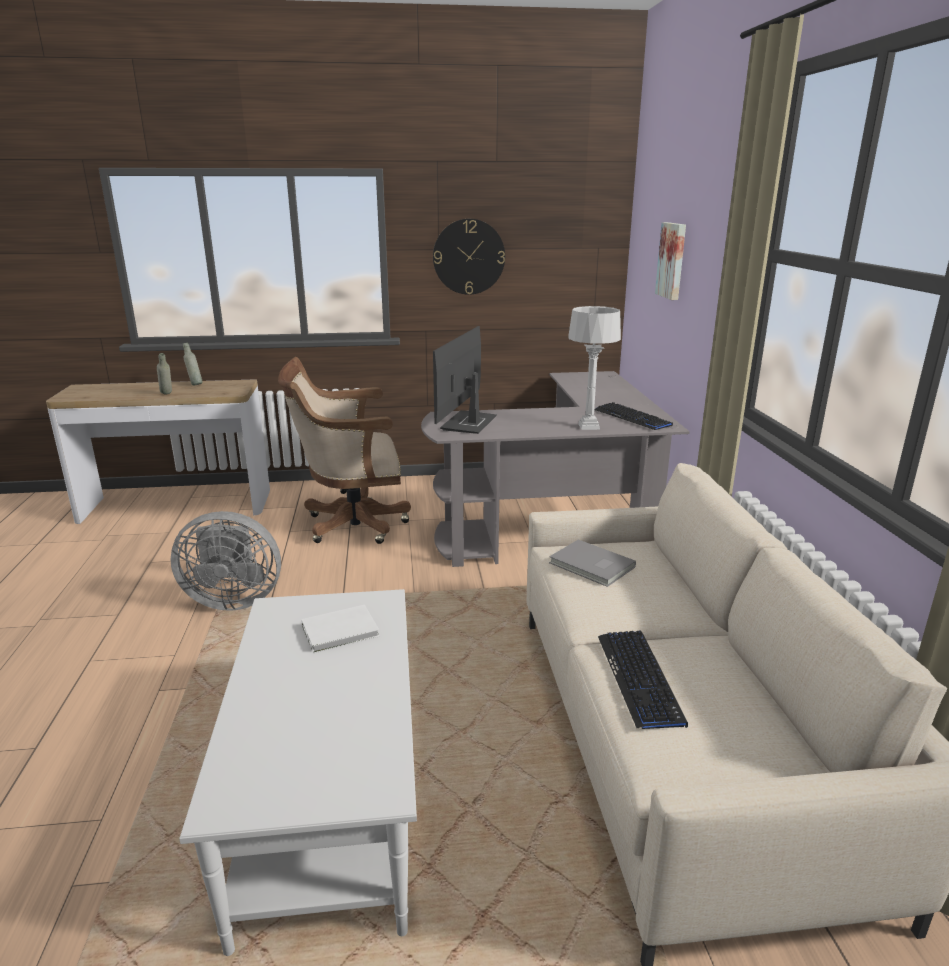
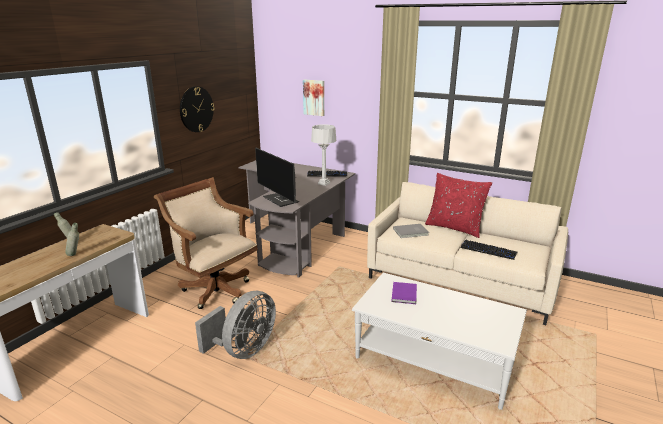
camera: 55 degrees left, 0 degrees up
(342, 631) = (404, 294): white book -> purple book
(351, 525) = (214, 289): office chair -> office chair turned 105 degrees clockwise
(697, 607) = (454, 228): none -> red pillow

